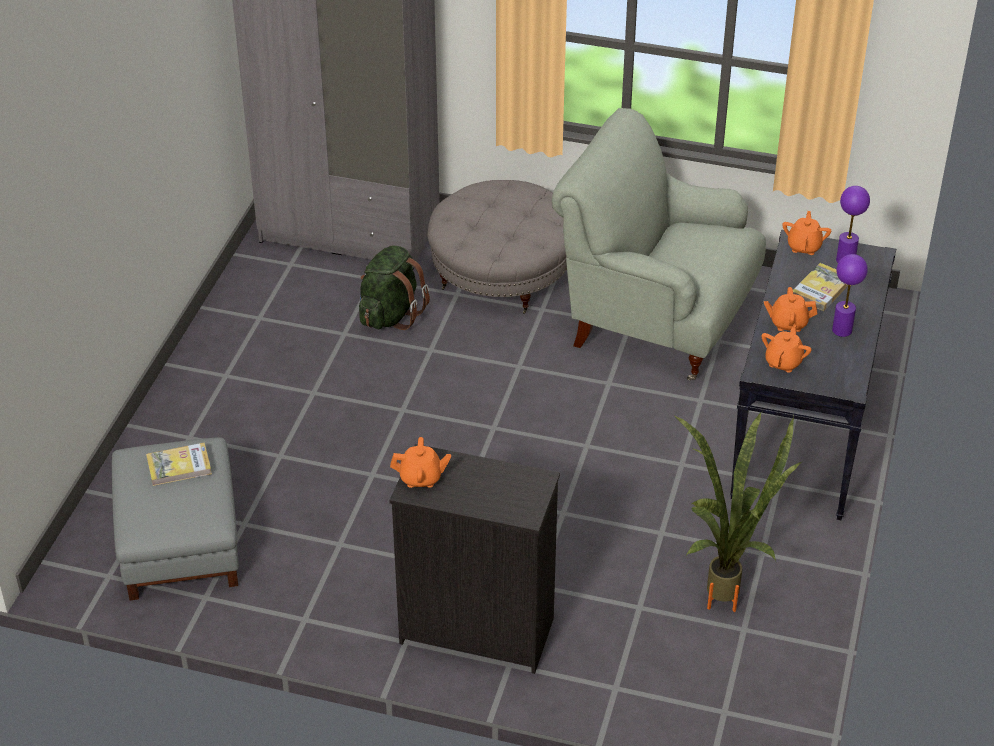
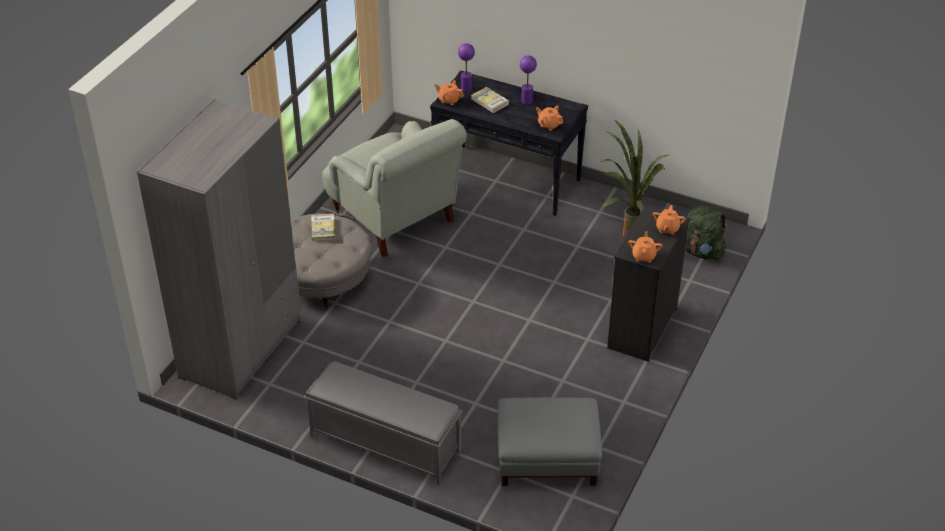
camera: 80 degrees left, 0 degrees up
(179, 466) = (532, 416): book -> book (323, 229)
(196, 379) = (384, 443): none -> grey bench
(390, 315) = (346, 337): green backpack -> green backpack (700, 251)
(656, 323) = (395, 219): grey armchair -> grey armchair turned 75 degrees counterclockwise
(788, 323) = (516, 118): orange teapot -> orange teapot (667, 229)

